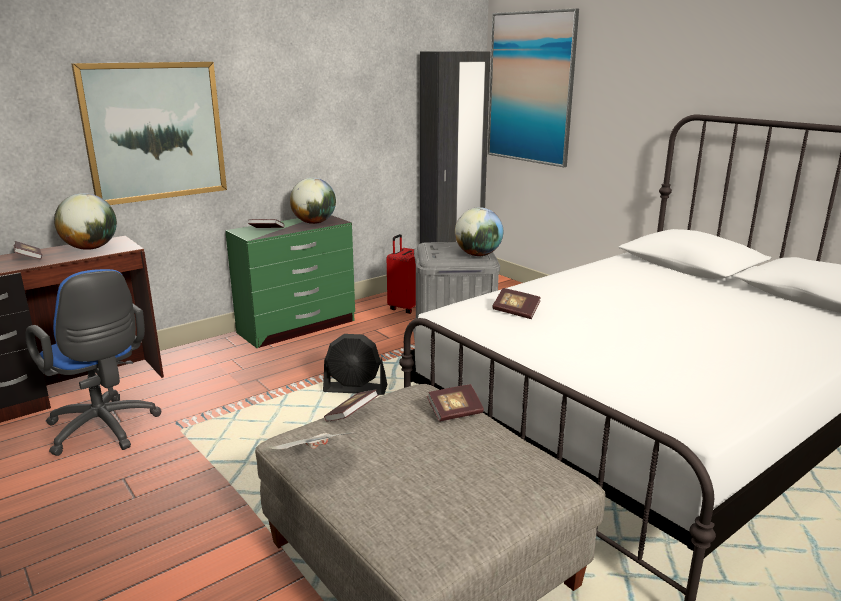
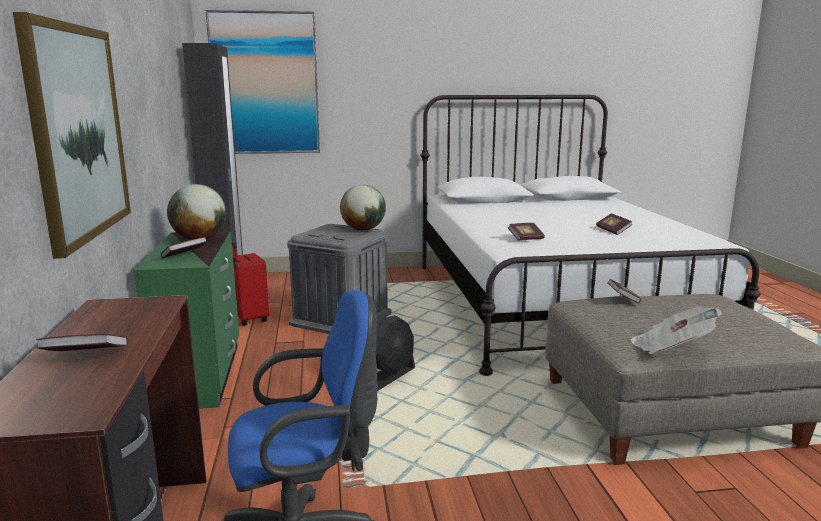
camera: 60 degrees left, 5 degrees down
(91, 248) = (117, 319): globe -> none
(351, 415) = (603, 327): book -> book (613, 231)

